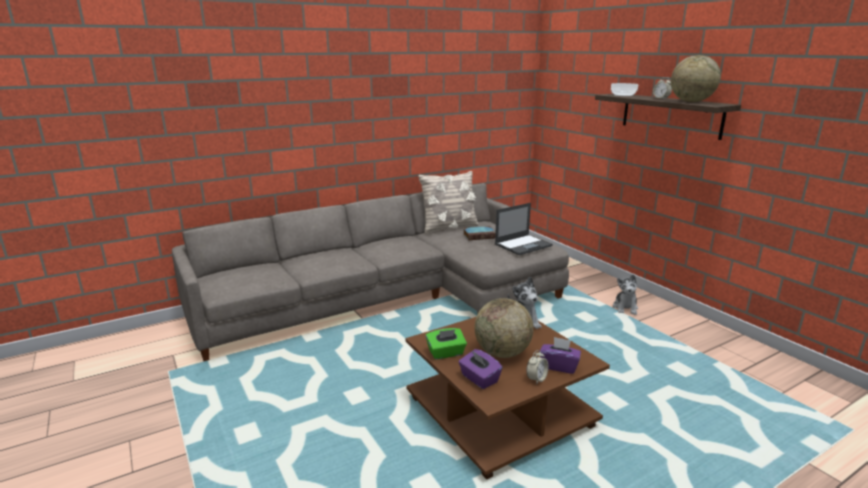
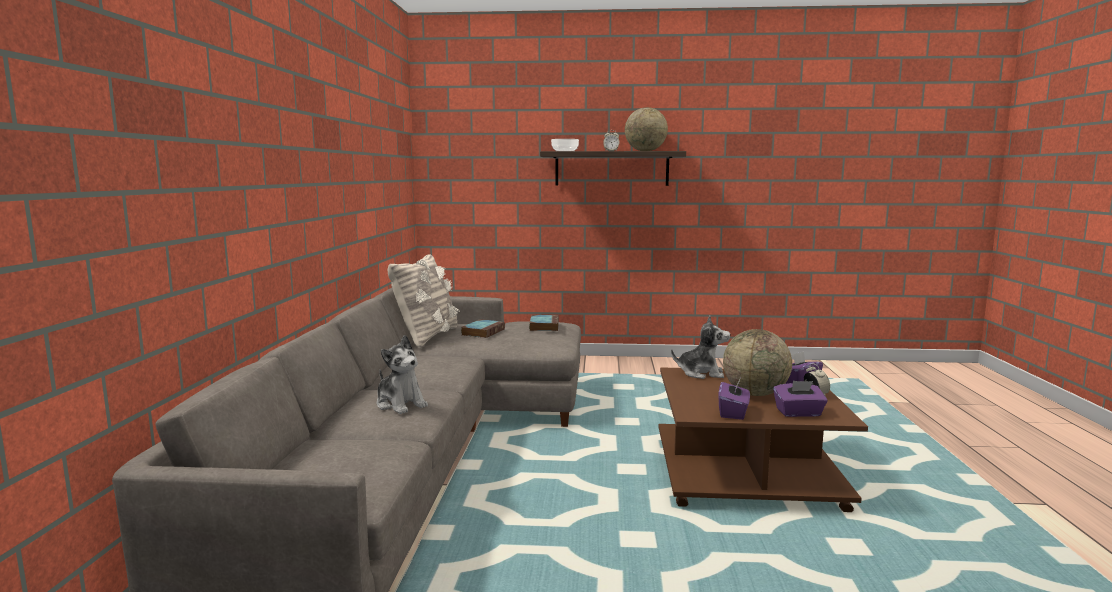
camera: 55 degrees left, 10 degrees down
(446, 353) = (733, 413): green tissue box -> purple tissue box
(523, 245) = (544, 326): laptop -> book
(625, 308) = (628, 371): plush toy -> plush toy (400, 404)

